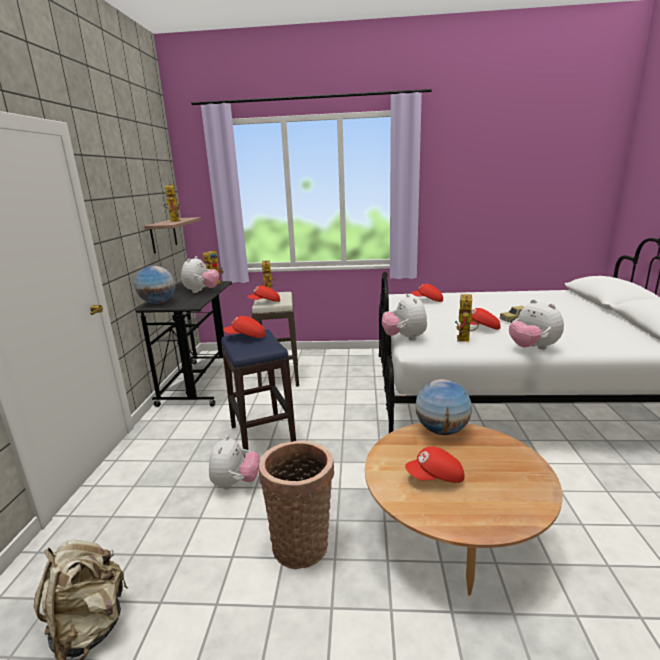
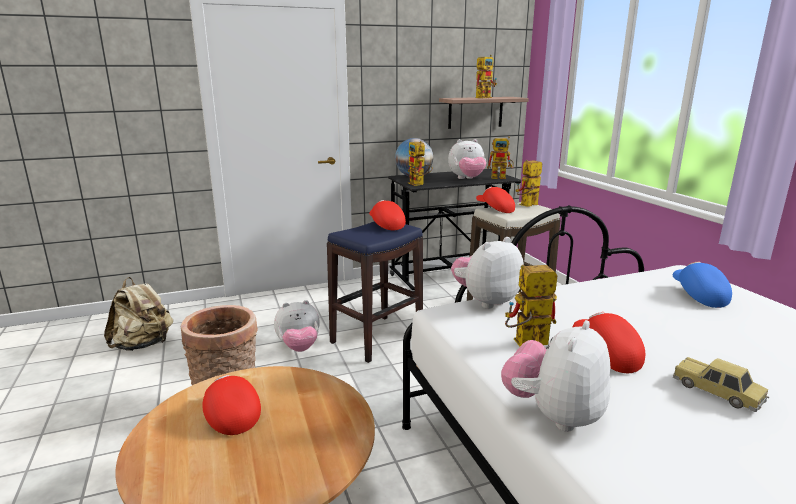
camera: 65 degrees right, 0 degrees up
(189, 305) = (419, 184): none -> toy robot
(427, 300) = (698, 296): red cap -> blue cap
(441, 430) = (339, 407): globe -> none

